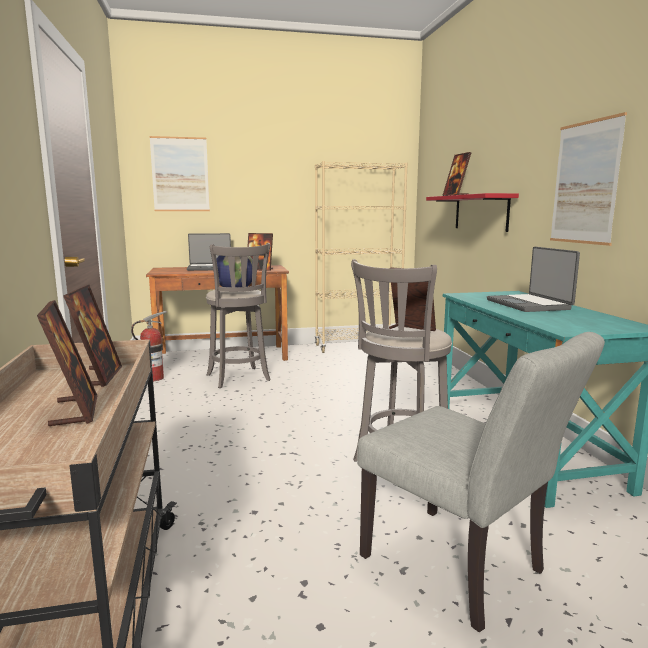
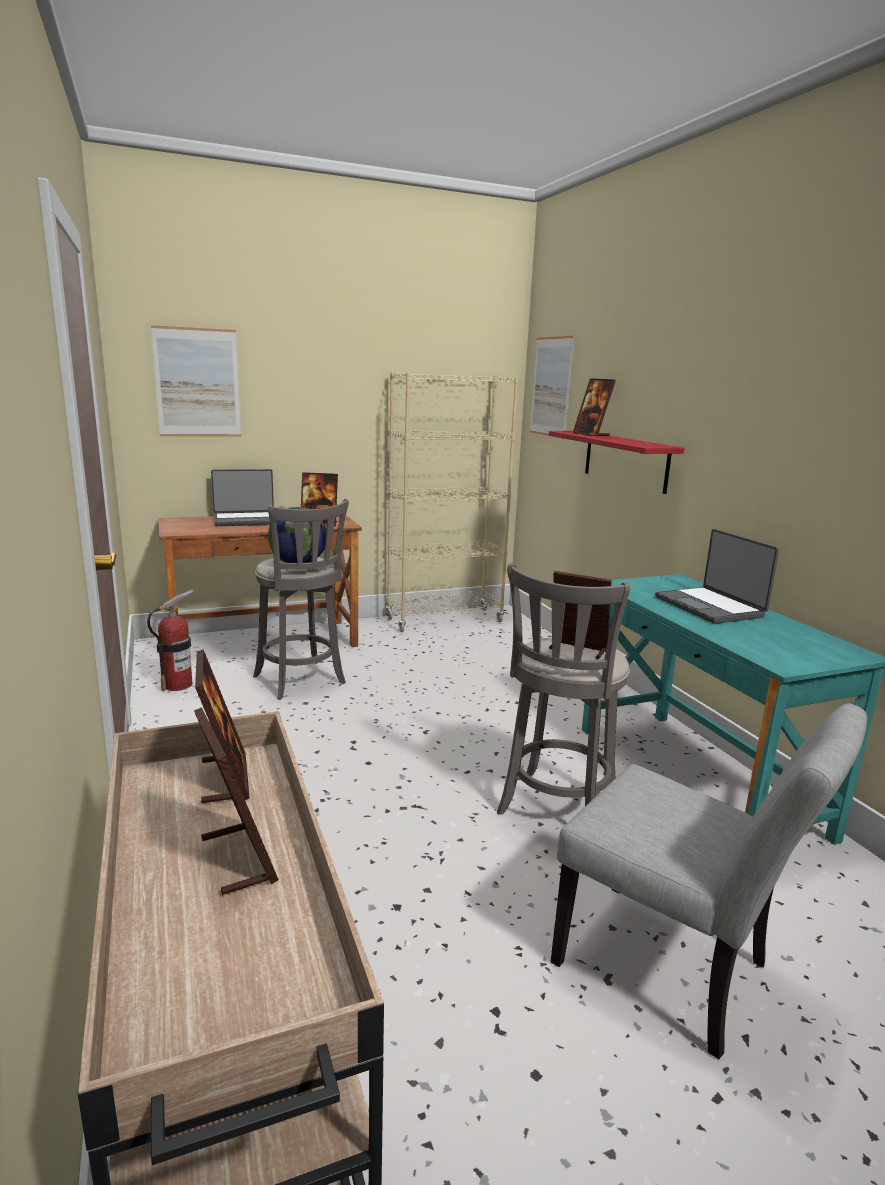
camera: 10 degrees left, 5 degrees up
(585, 183) = (783, 455): picture -> picture (551, 387)

